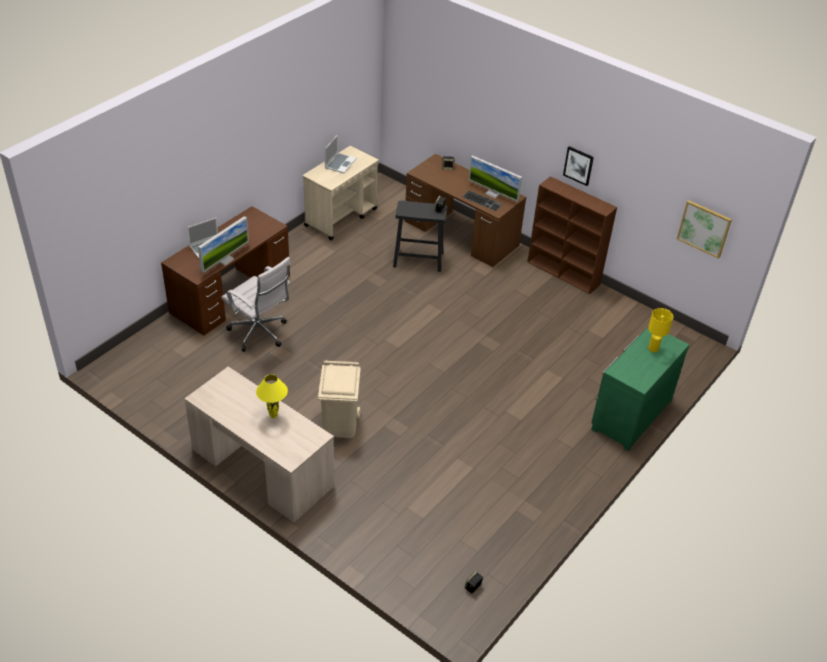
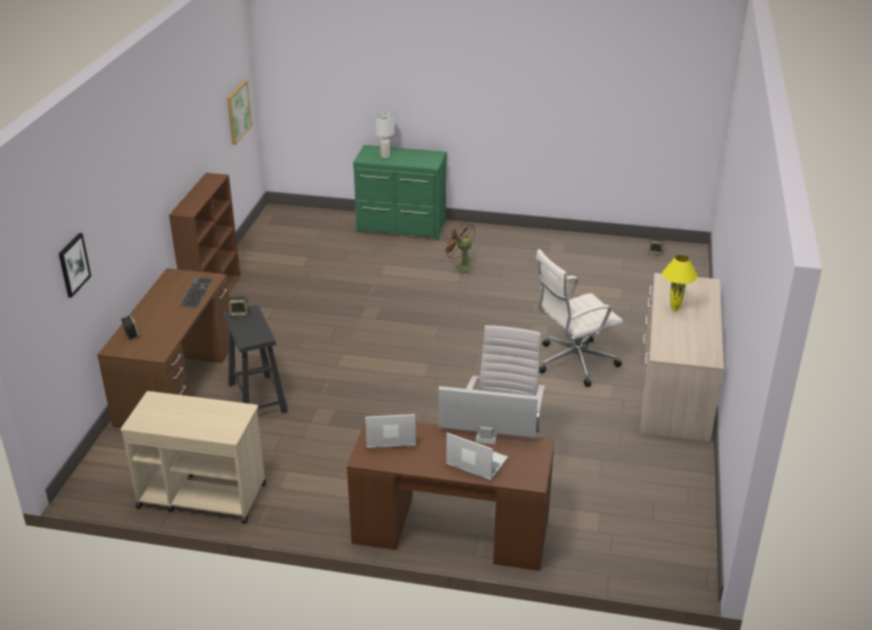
camera: 115 degrees left, 10 degrees down
(340, 163) = (181, 420): laptop -> laptop (389, 436)
(340, 425) = (573, 362): beige trash can -> white office chair
(493, 194) = (175, 289): monitor -> none
(532, 424) = (460, 266): none -> brown fan
(578, 165) = (176, 170): picture -> picture (73, 265)
(653, 348) = (385, 156): yellow table lamp -> white table lamp

